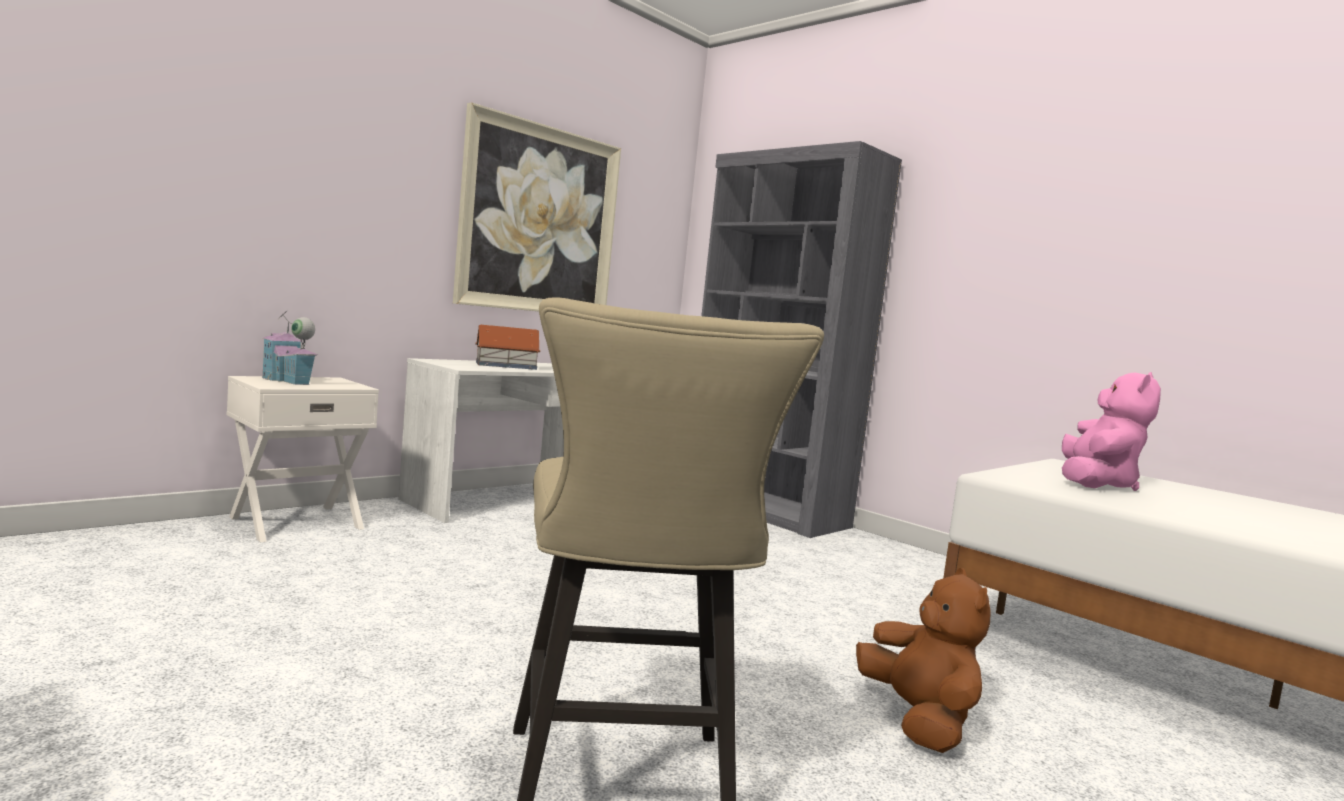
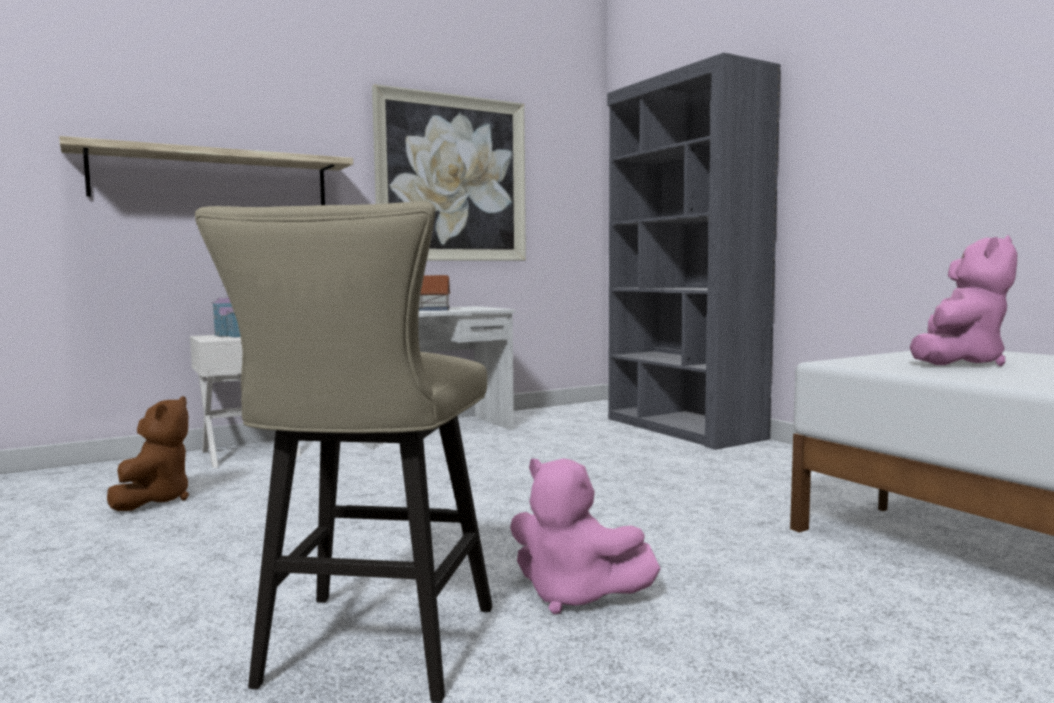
camera: 15 degrees right, 0 degrees up
(274, 186) = (213, 178): none -> shelf
(785, 718) = (574, 596): none -> pink plush toy
(918, 720) = (713, 600): brown plush toy -> brown plush toy (154, 500)

